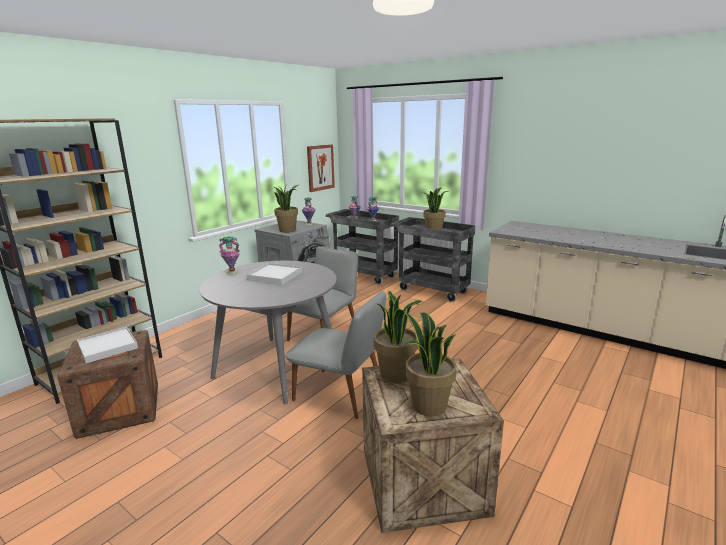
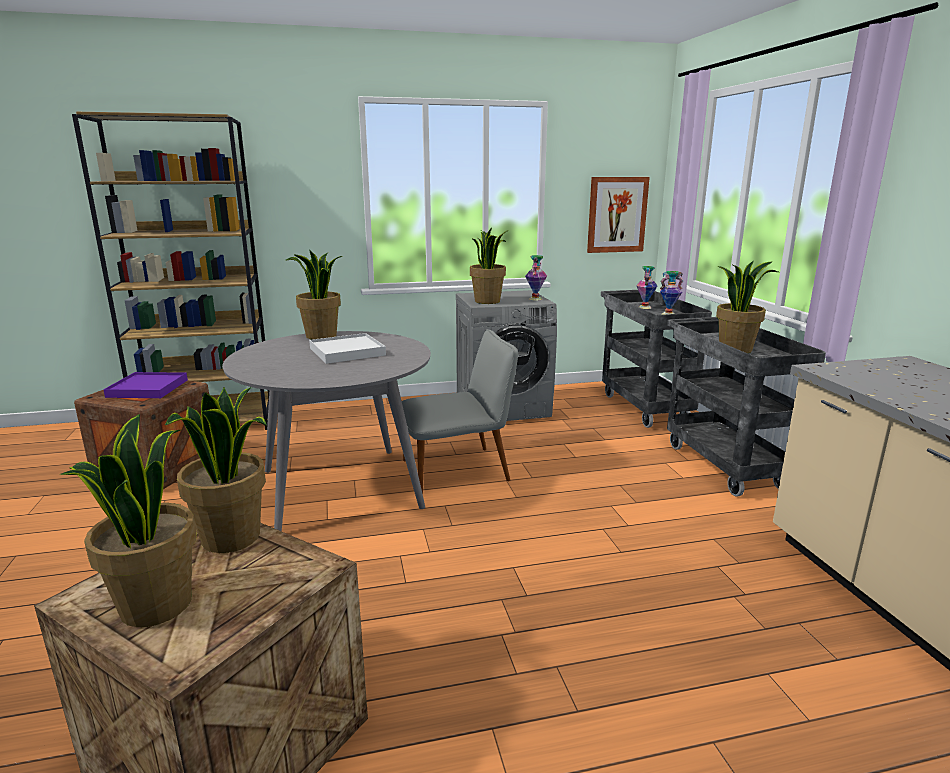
camera: 40 degrees right, 0 degrees up
(108, 347) = (147, 388): white tray -> purple tray
(232, 272) = (321, 336): vase -> potted plant
(338, 392) = (348, 554): grey chair -> none

